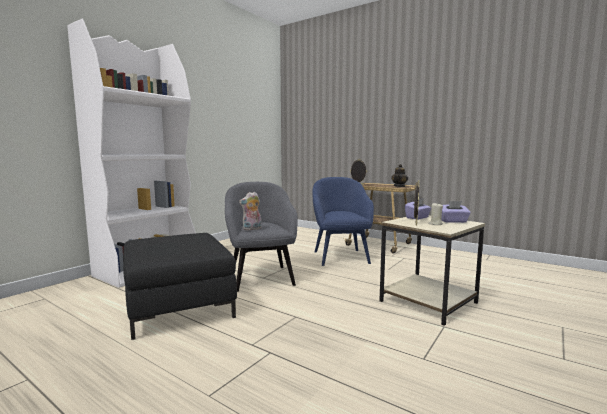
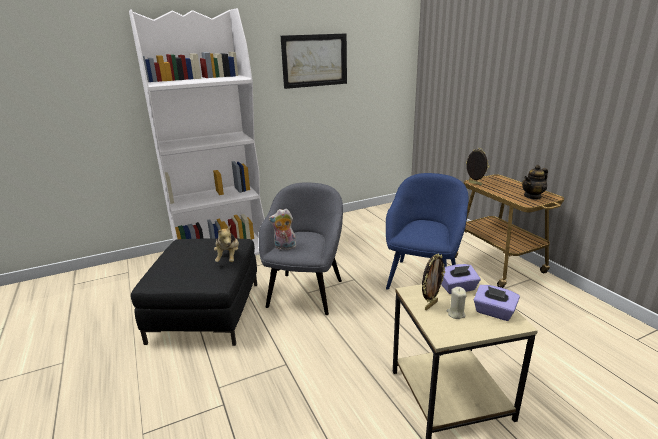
camera: 30 degrees right, 15 degrees up
(207, 240) = (228, 258): none -> plush toy
(217, 104) = (314, 60): none -> picture

